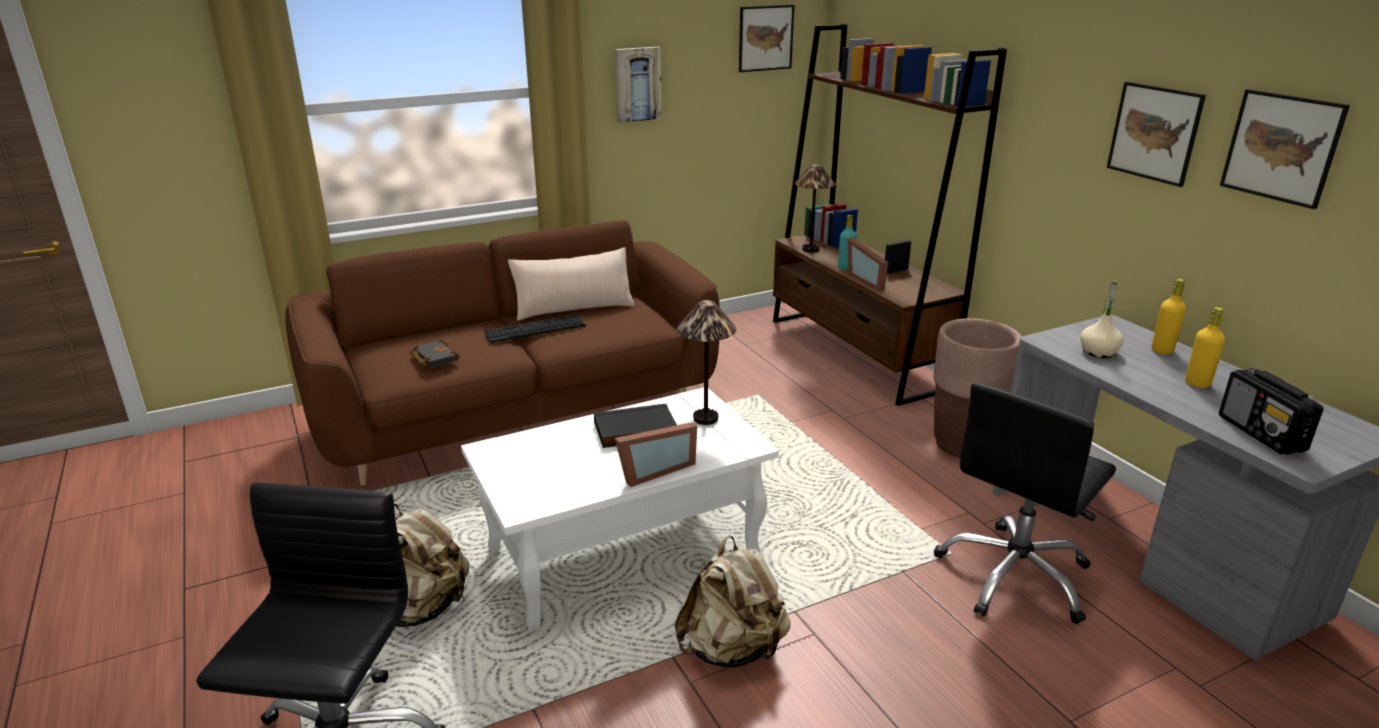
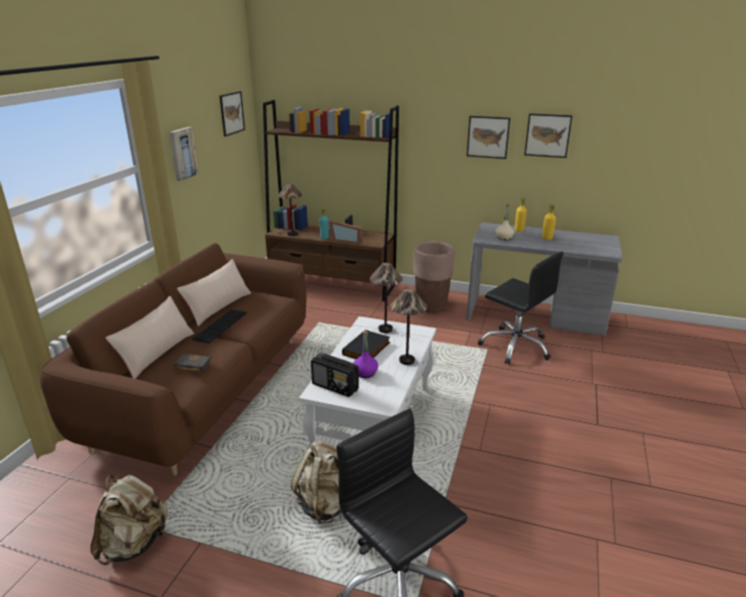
camera: 45 degrees left, 0 degrees up
(435, 332) = (156, 353): none -> beige pillow
(576, 458) = (365, 373): none -> purple bottle
(653, 470) = (406, 360): picture frame -> table lamp
(732, 649) = (474, 428): beige backpack -> beige backpack (134, 544)
(1015, 576) = (515, 346): black office chair -> black office chair turned 45 degrees counterclockwise
(1261, 434) = (588, 248): radio -> radio (335, 387)

